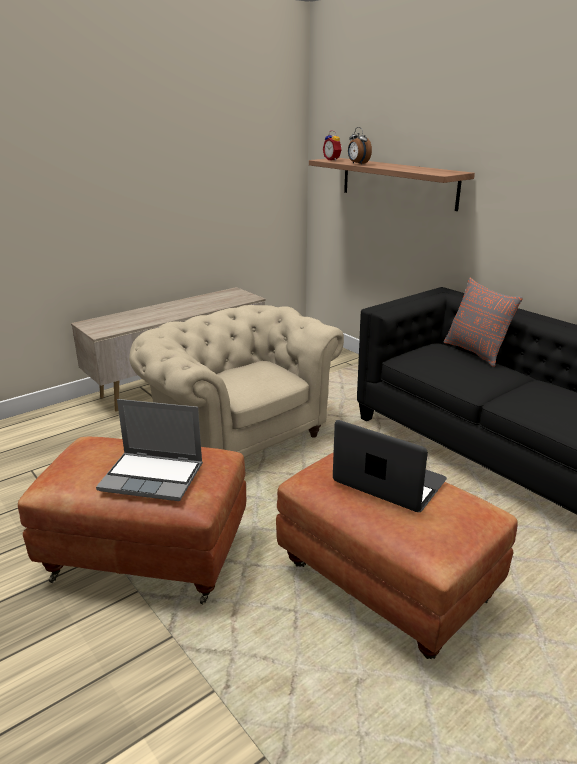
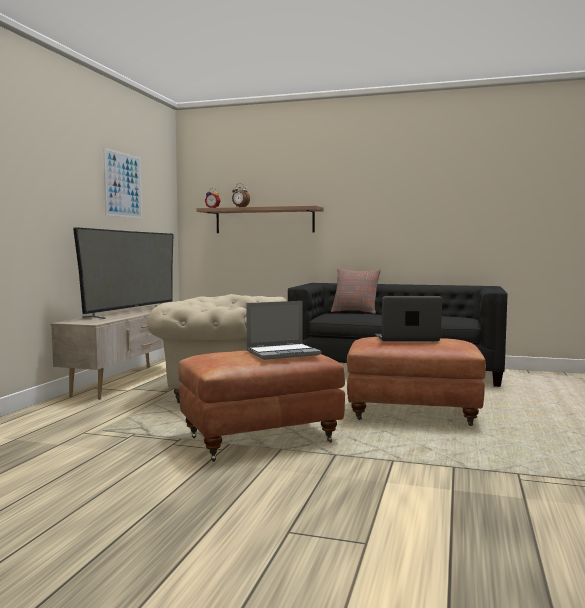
camera: 35 degrees left, 20 degrees down
(186, 306) = (131, 312): none -> television
(195, 138) = (123, 185): none -> picture

